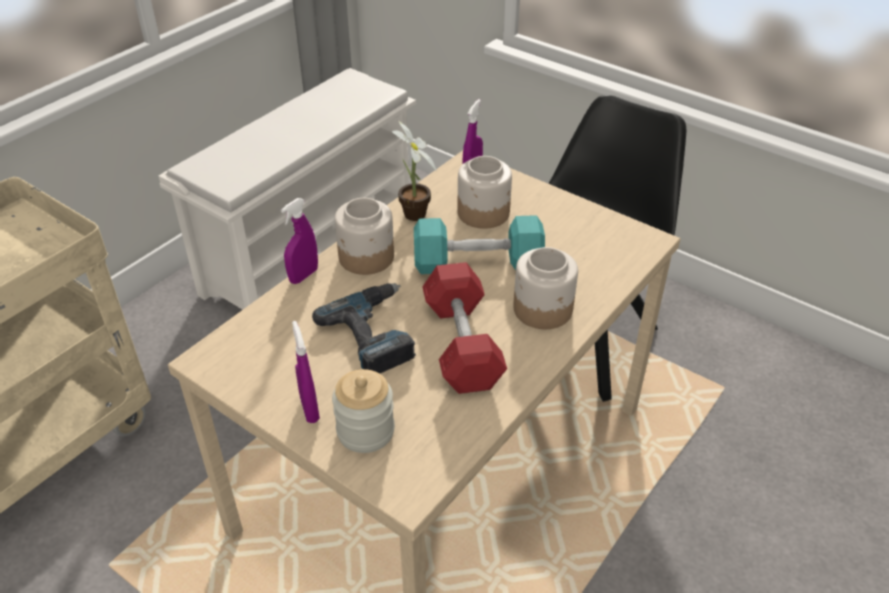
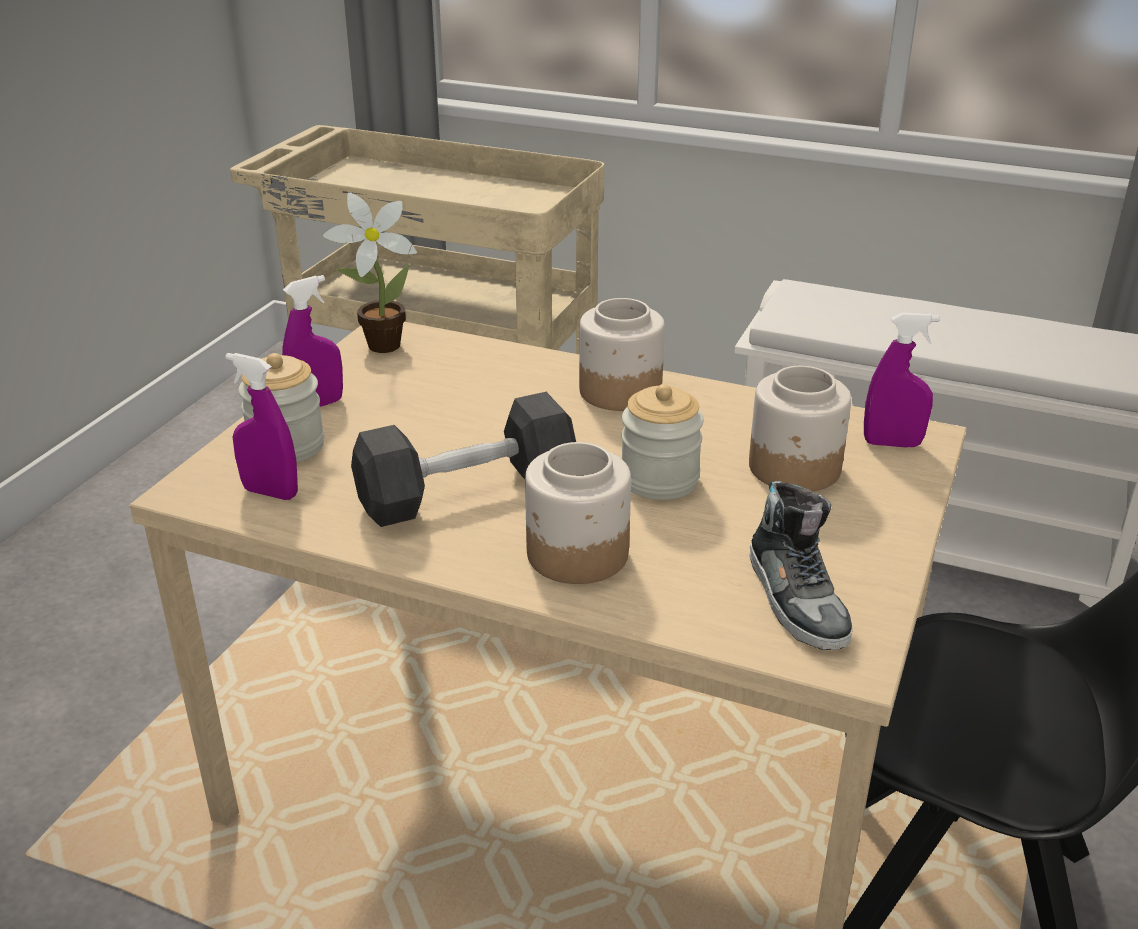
camera: 75 degrees right, 10 degrees down
(303, 275) = (557, 357): purple spray bottle -> purple spray bottle (270, 492)
(376, 334) = (465, 424): power drill -> none
(414, 217) = (738, 411): potted plant -> potted plant (378, 346)
(462, 344) = (467, 491): red dumbbell -> grey dumbbell
(477, 263) = (659, 480): turquoise dumbbell -> jar
(600, 243) = (797, 598): none -> shoe

